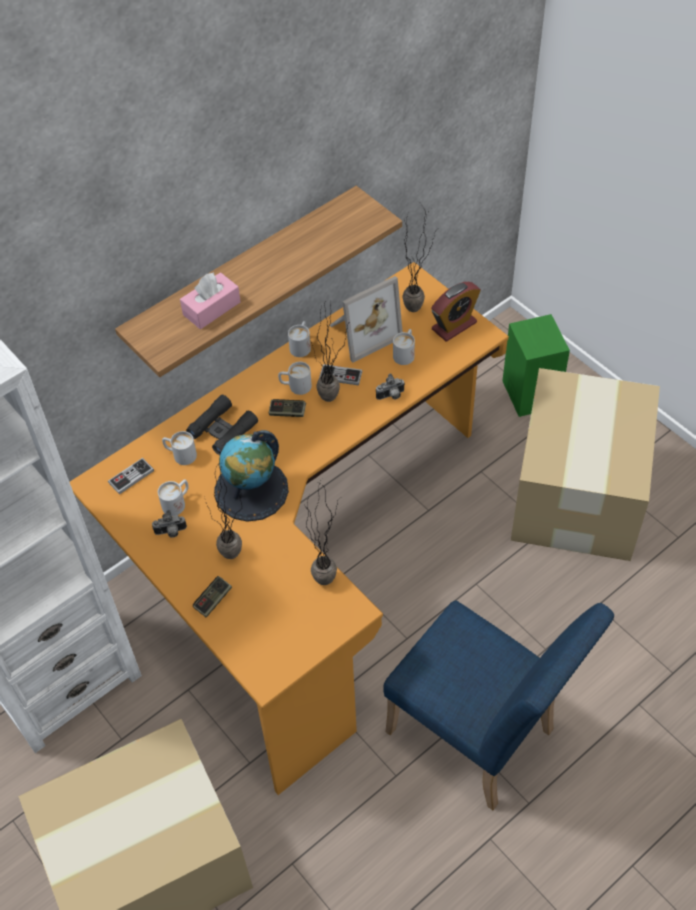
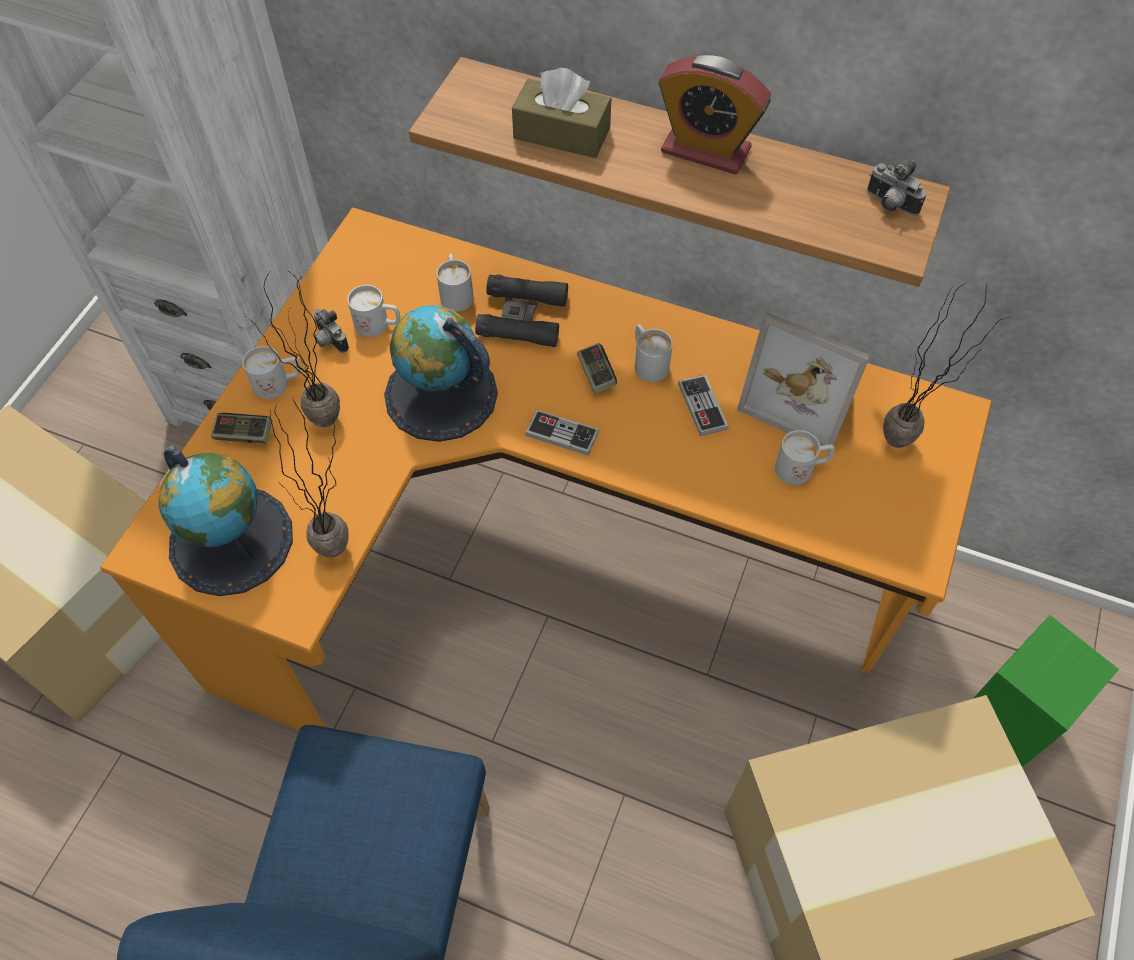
camera: 60 degrees right, 5 degrees up
(131, 477) = (394, 261): game controller -> game controller (562, 434)
(211, 308) = (561, 133): pink tissue box -> brown tissue box
(286, 629) = (232, 540): none -> globe
(301, 345) = (724, 336): white mug -> white mug (279, 383)
(333, 402) = (649, 419): potted plant -> none
(391, 396) = (707, 486): camera -> camera (889, 205)
(454, 326) = (904, 510): alarm clock -> alarm clock (705, 150)

